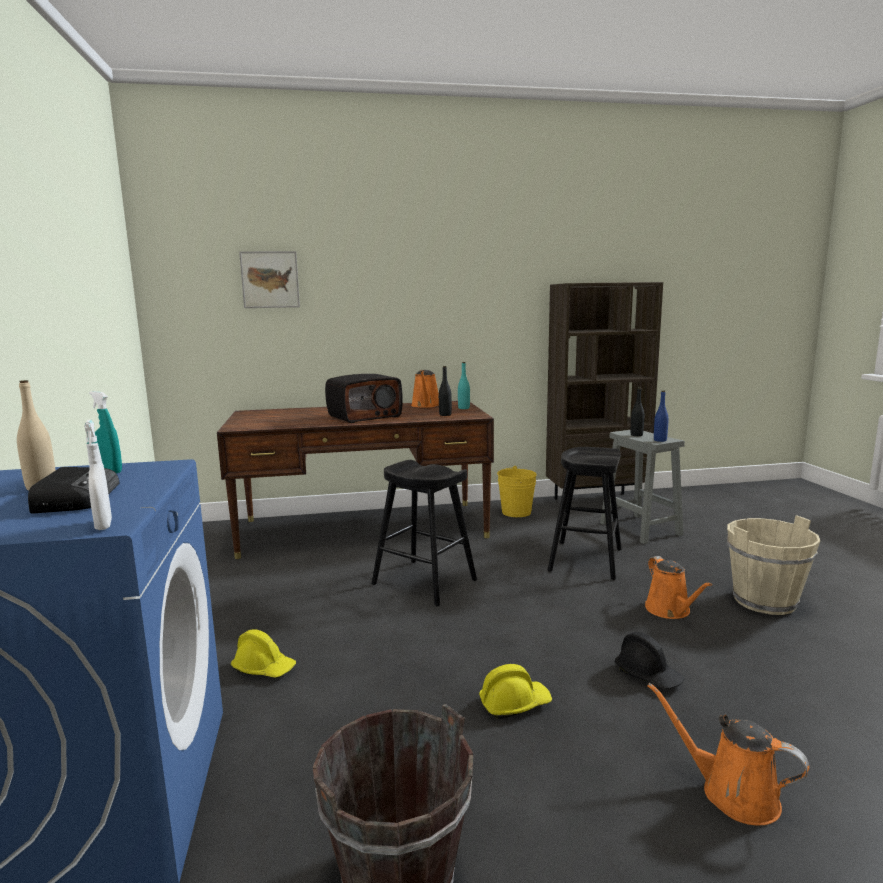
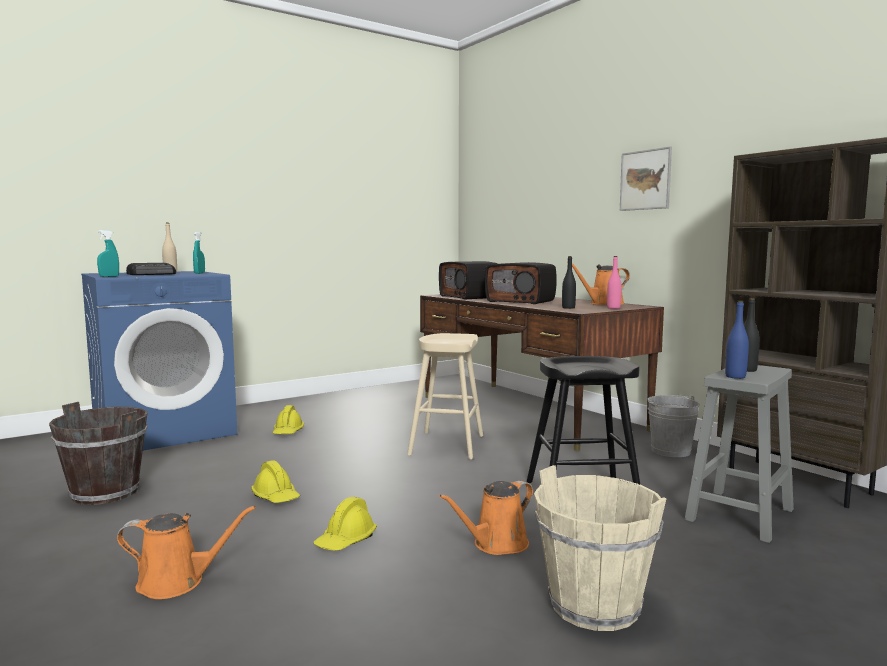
camera: 65 degrees right, 5 degrees down
(103, 525) = (109, 276): white spray bottle -> turquoise spray bottle
(270, 279) = (522, 181): picture -> picture (645, 180)
(284, 422) = (469, 297): none -> radio
(424, 582) = (447, 445): black stool -> beige stool
(464, 408) = (613, 308): turquoise bottle -> pink bottle
(516, 512) = (671, 451): yellow bucket -> grey bucket
(648, 675) = (346, 541): black hard hat -> yellow hard hat
(732, 793) = (177, 582): orange watering can -> orange watering can turned 75 degrees clockwise

